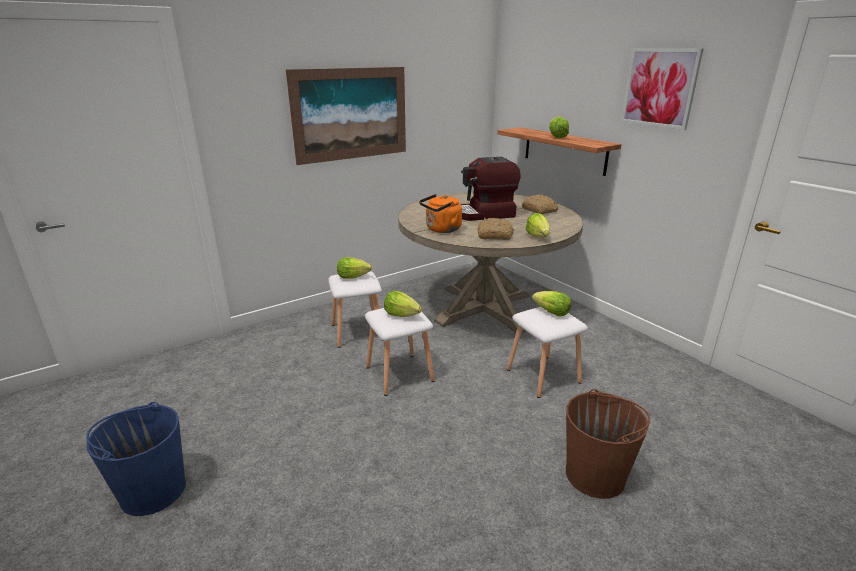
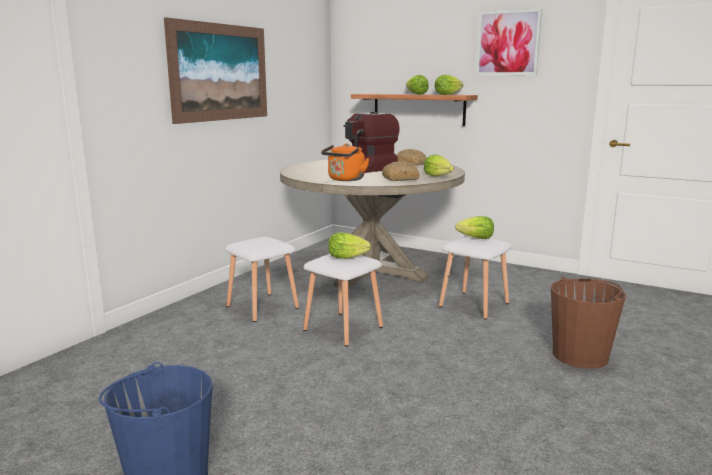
camera: 25 degrees left, 10 degrees down
(352, 277) = (256, 241): lettuce -> lettuce (447, 94)

